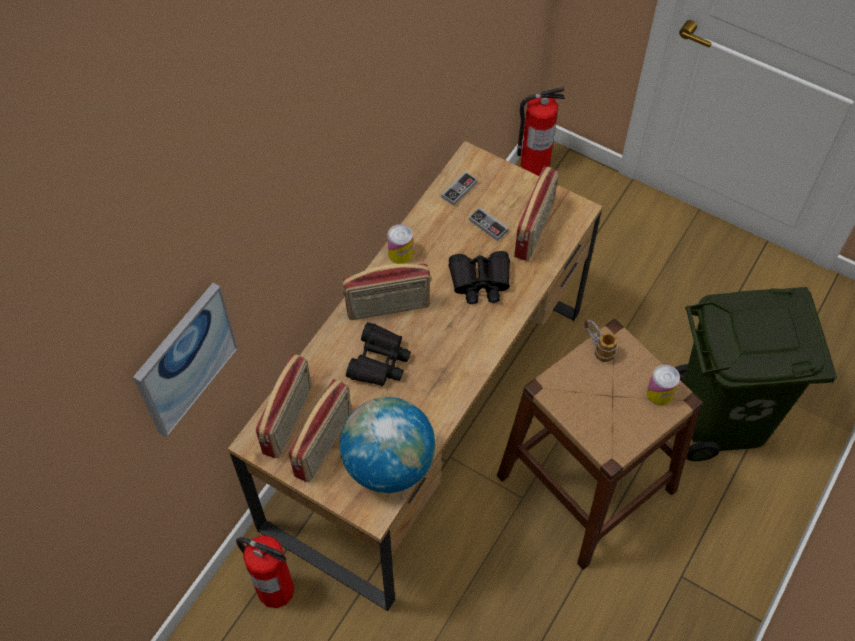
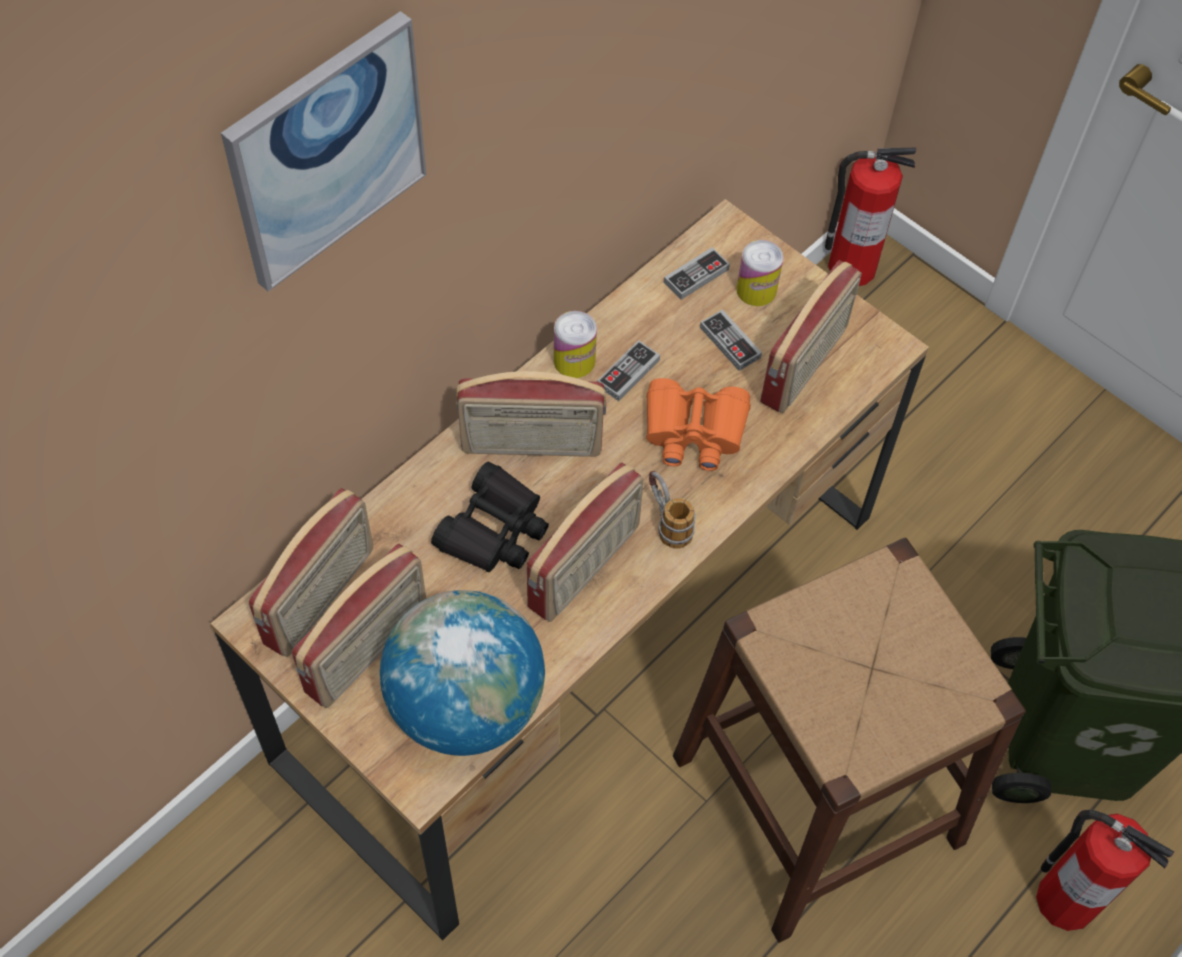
camera: 10 degrees right, 0 degrees up
(185, 359) = (128, 459): picture -> picture (326, 151)
(275, 589) = (272, 864): fire extinguisher -> fire extinguisher (1065, 899)
(433, 254) = (628, 373): none -> game controller
(437, 372) = (586, 568): none -> radio
(480, 281) = (694, 431): black binoculars -> orange binoculars
(597, 347) = (864, 580): mug -> mug (666, 521)
(659, 393) = (954, 679): can -> can (756, 290)

